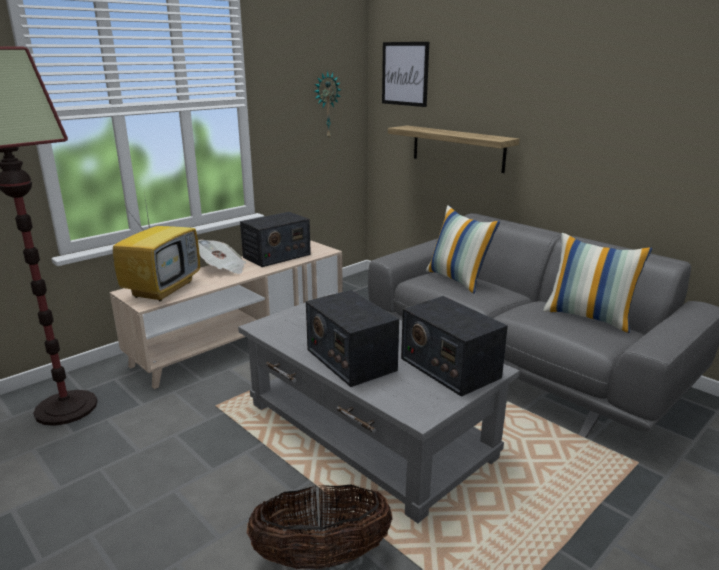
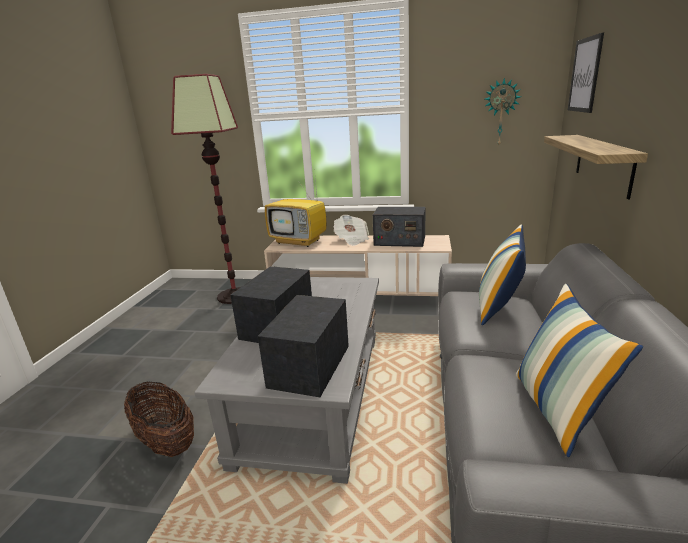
camera: 55 degrees right, 0 degrees up
(163, 289) = (299, 241): television -> television turned 45 degrees clockwise

